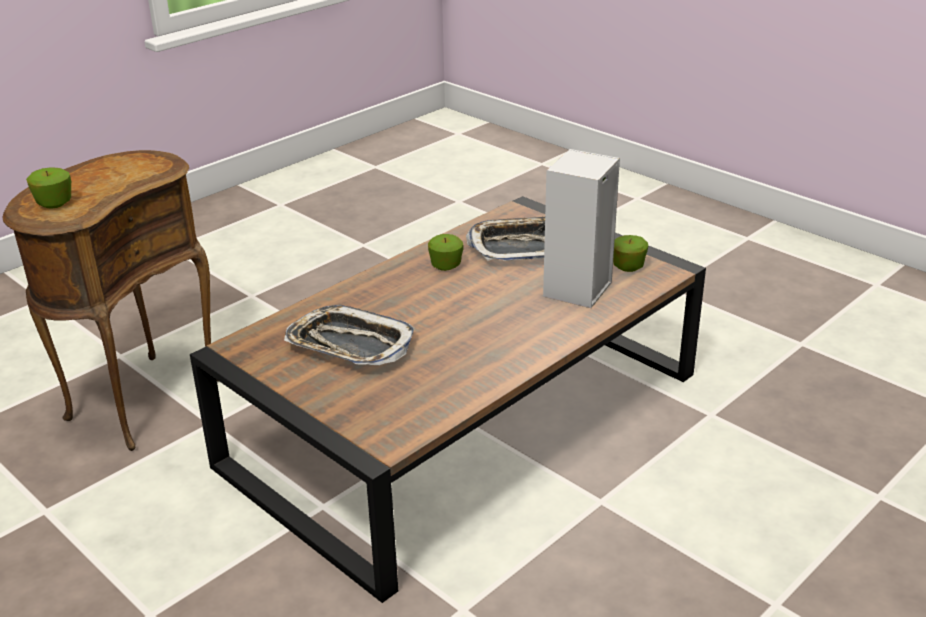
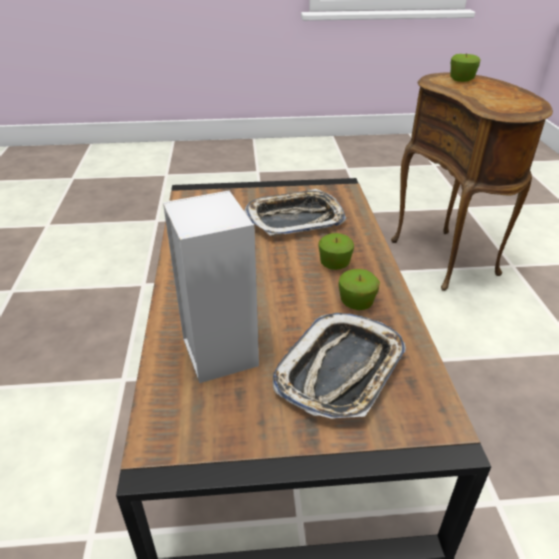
camera: 130 degrees right, 5 degrees up
(628, 267) = (207, 420): apple -> apple (334, 264)

